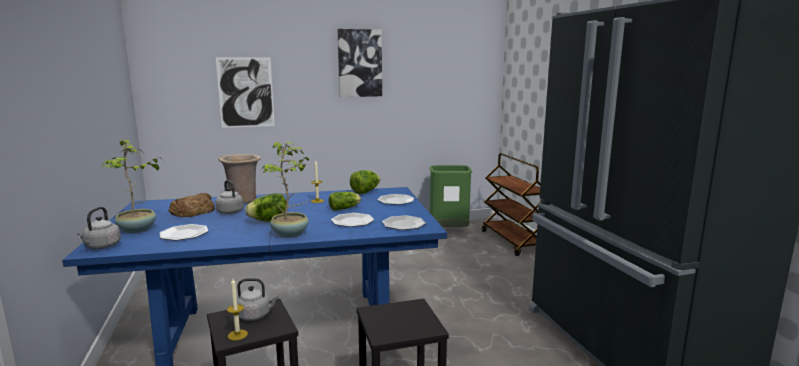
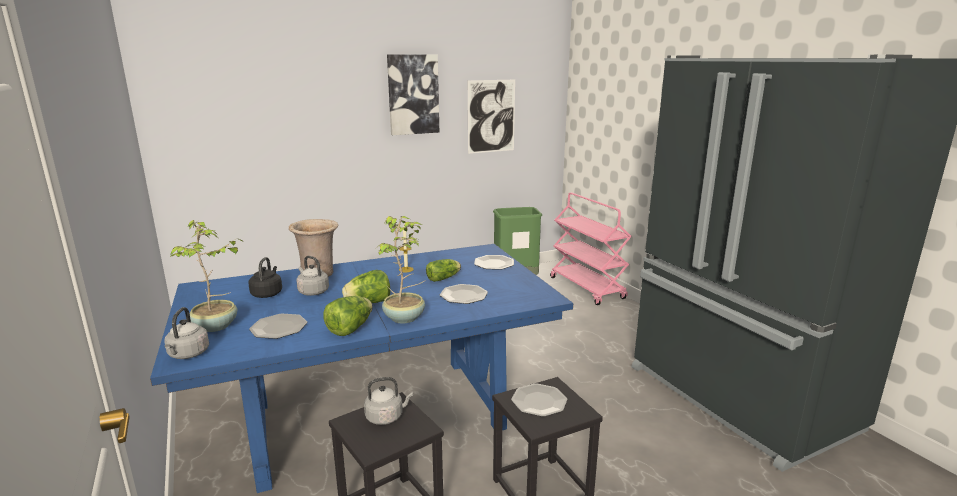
camera: 10 degrees left, 5 degrees up
(193, 211) = (267, 293): bread -> black kettle
(237, 335) = (379, 443): candle -> none
(246, 92) = (281, 134): picture -> picture (491, 116)
(365, 192) = (453, 253): lettuce -> lettuce (350, 329)
(403, 224) = (521, 295): plate -> plate (539, 401)
(513, 241) = (587, 288): brown cart -> pink cart

